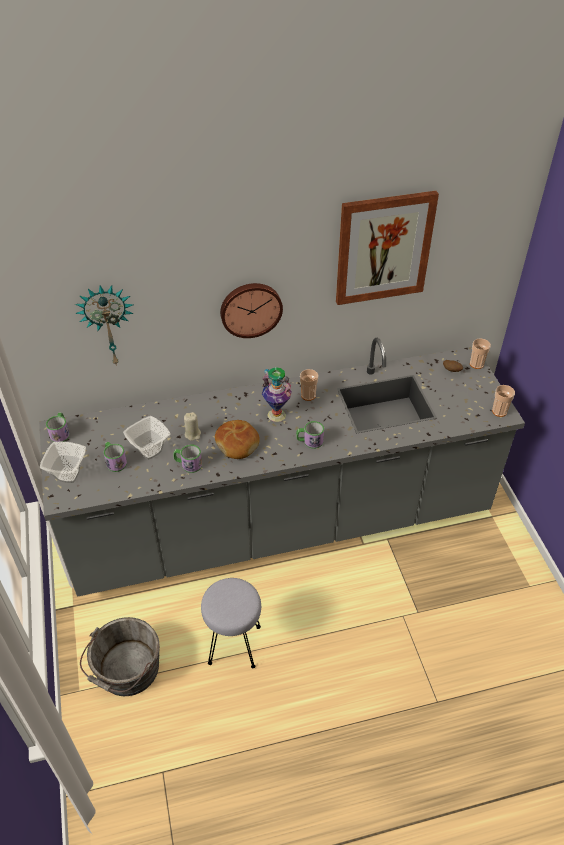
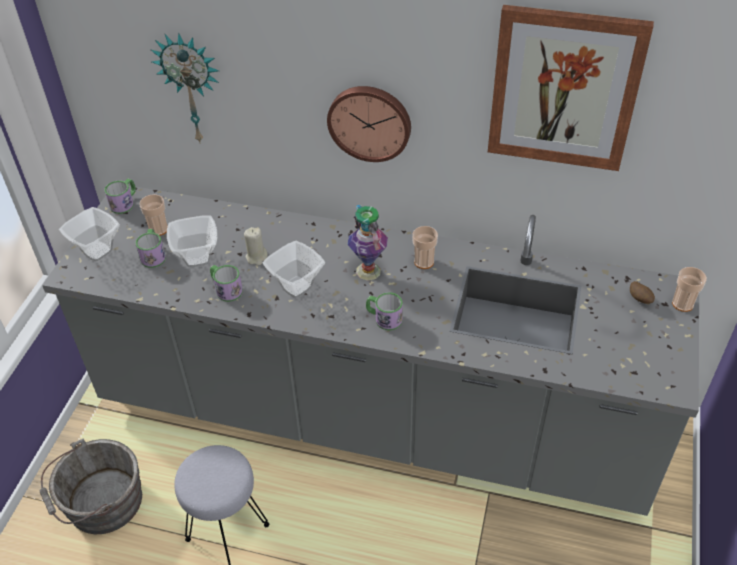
camera: 30 degrees right, 0 degrees up
(237, 443) = (298, 287): bread -> bowl
(499, 411) = (670, 380): cup -> cup (158, 229)

